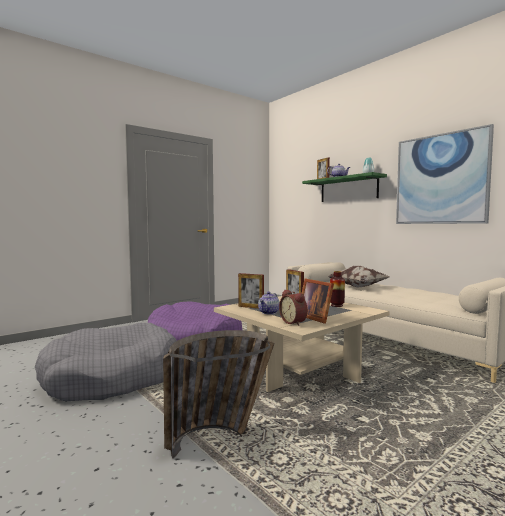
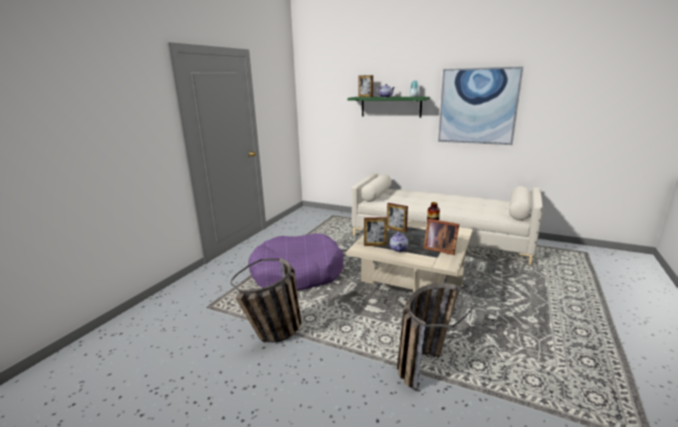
camera: 25 degrees left, 15 degrees up
(112, 377) = (275, 335): grey dog bed -> basket
(294, 322) = (433, 258): alarm clock -> none
(358, 287) = (415, 199): pillow -> none

